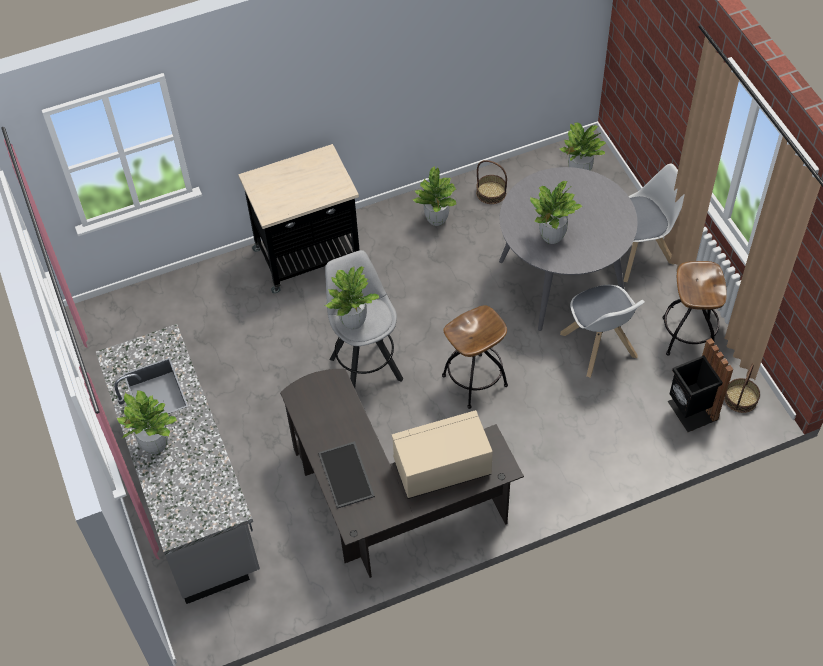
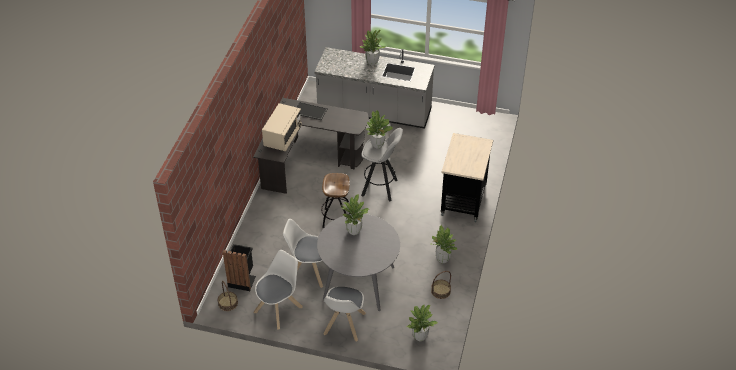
camera: 125 degrees right, 10 degrees down
(688, 335) = (279, 309): brown stool -> chair

